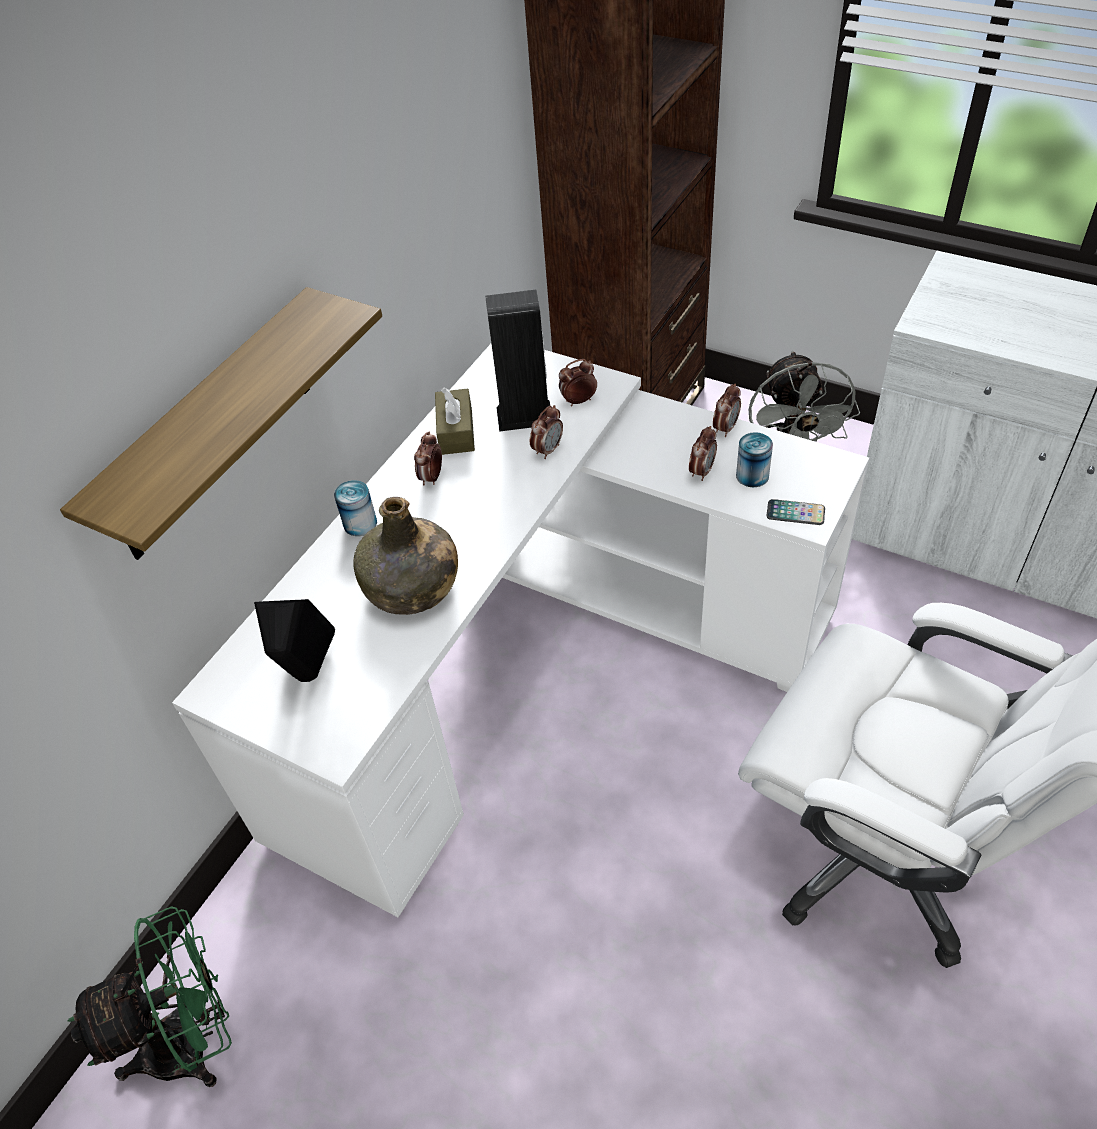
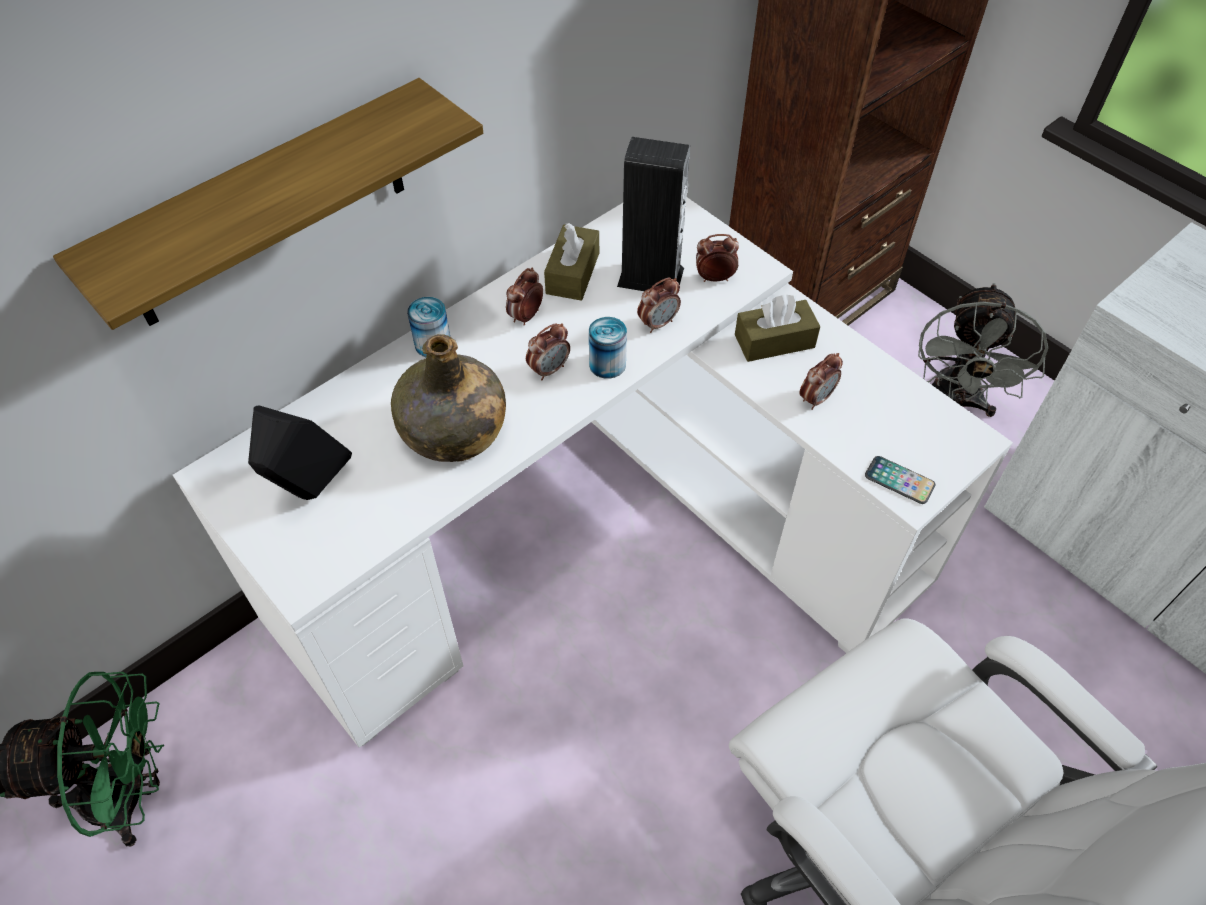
camera: 15 degrees right, 5 degrees up
(648, 437) = (774, 341): none -> brown tissue box
(725, 428) = (864, 357): alarm clock -> alarm clock (549, 369)
(752, 475) = (870, 421): can -> can (607, 364)

